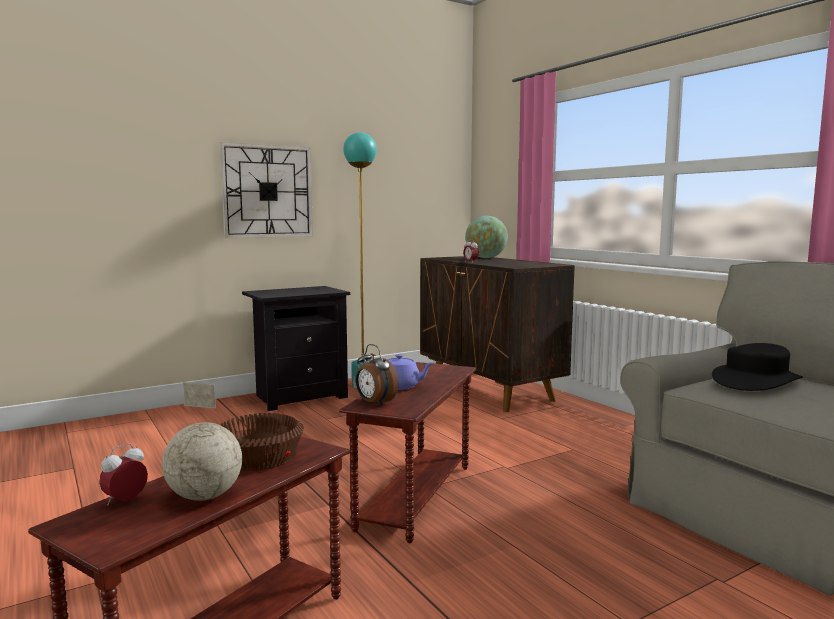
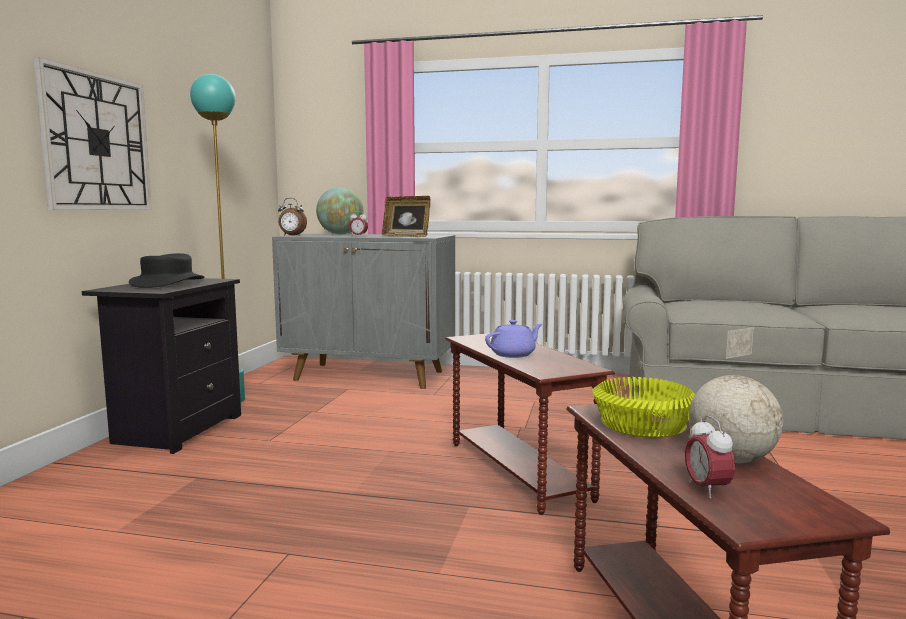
camera: 45 degrees left, 0 degrees up
(260, 458) = (645, 425): brown bowl -> yellow bowl
(374, 403) = (548, 369): alarm clock -> alarm clock (292, 235)
(490, 390) = (370, 376): brown cabinet -> grey cabinet
(506, 264) = (406, 236): none -> picture frame
(755, 381) = (710, 304): black hat -> black hat (167, 283)

